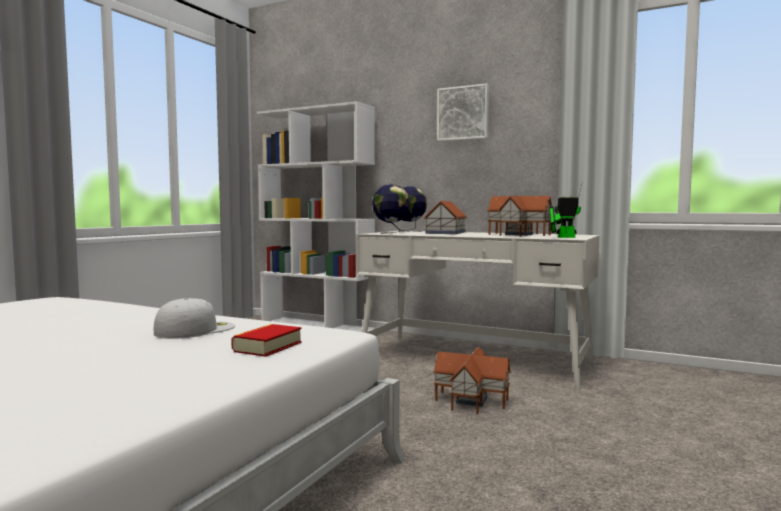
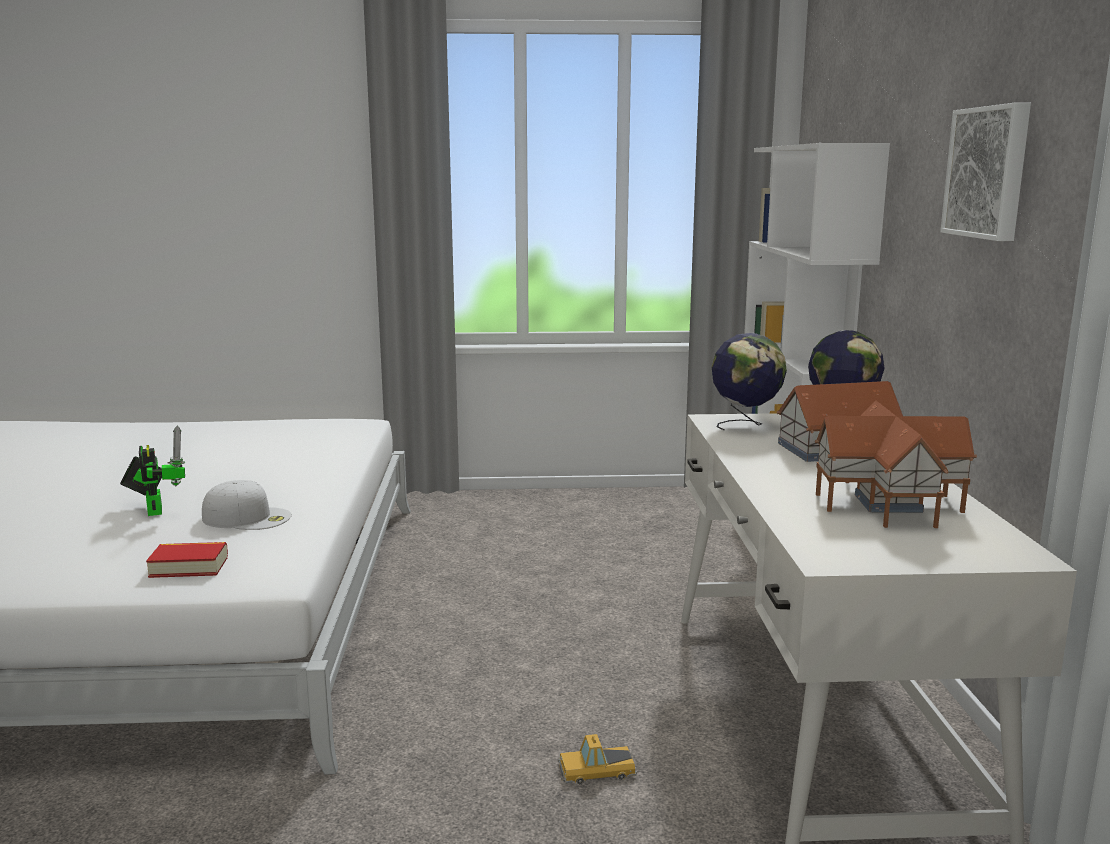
camera: 60 degrees right, 10 degrees up
(470, 400) = (595, 769): toy house -> toy car
(563, 237) = (858, 548): toy robot -> toy robot (155, 509)

